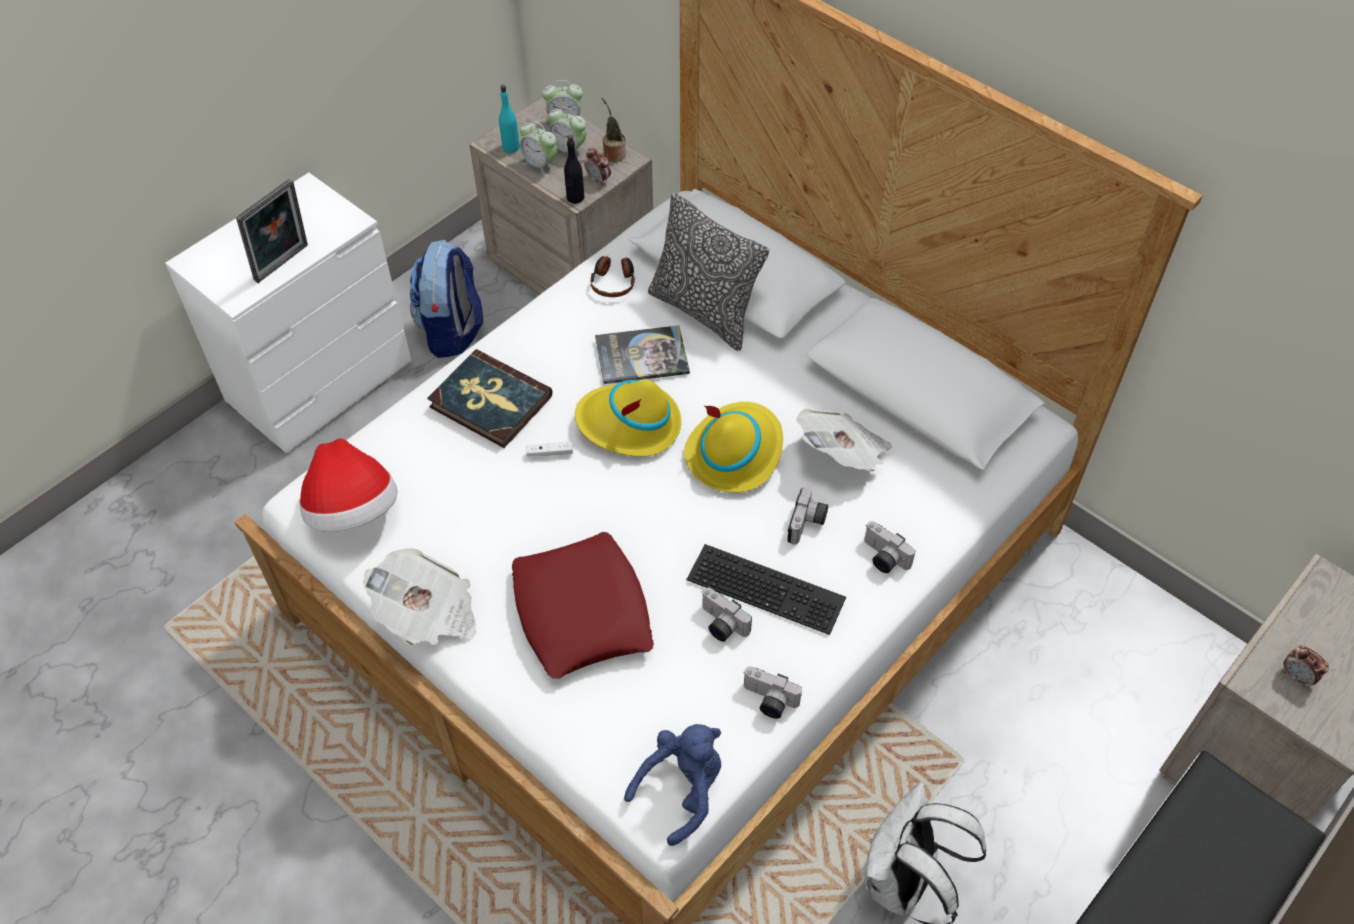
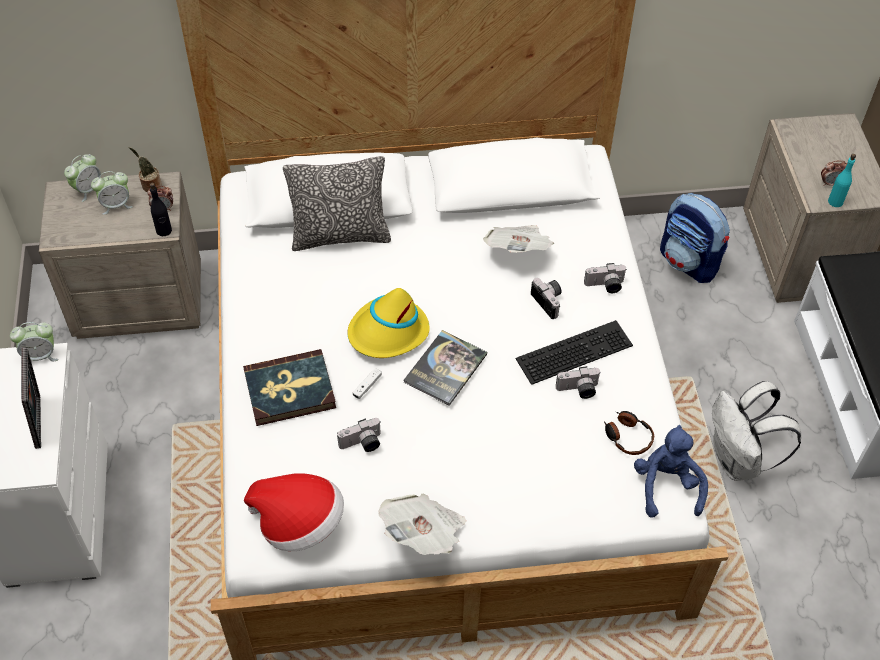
camera: 50 degrees left, 0 degrees up
(452, 331) = (108, 404): backpack -> backpack (689, 262)
(511, 147) = (73, 231): turquoise bottle -> turquoise bottle (835, 201)
(540, 165) = (110, 228): alarm clock -> alarm clock (40, 355)
(582, 612) = (502, 451): red pillow -> none
(613, 282) = (262, 261): headphones -> headphones (627, 436)
(642, 356) = (340, 289): book -> book (445, 368)
(734, 452) = (464, 297): yellow hat -> none
(768, 701) = (648, 405): camera -> camera (362, 444)

